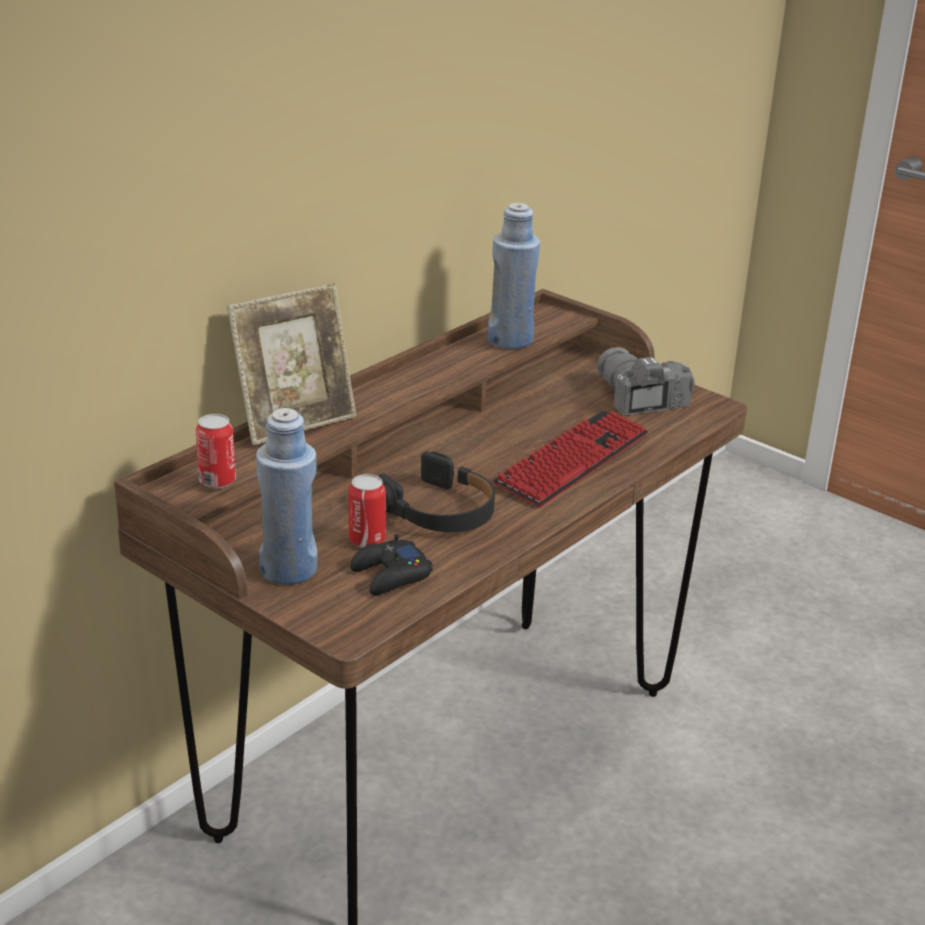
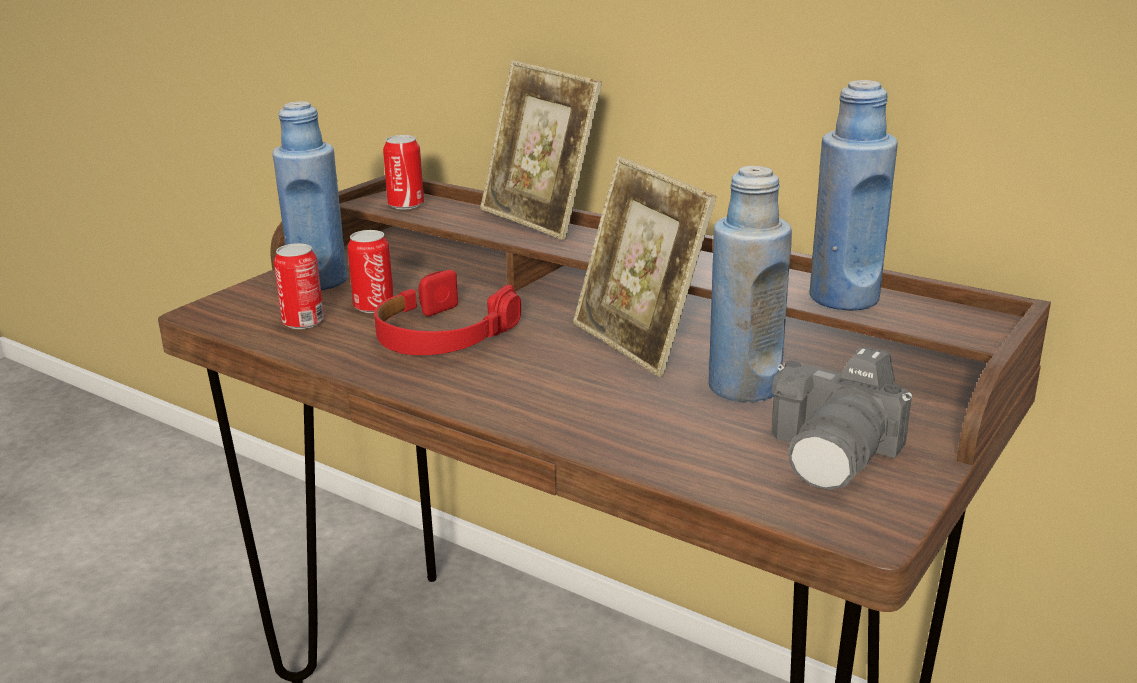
camera: 85 degrees right, 5 degrees down
(390, 575) = (303, 322): black game controller -> can
(440, 510) = (442, 335): black headphones -> red headphones
(477, 436) = (638, 343): none -> picture frame
(554, 411) = (743, 387): none -> blue bottle
(573, 460) = (596, 406): keyboard -> none
(638, 399) = (836, 452): camera -> camera turned 150 degrees clockwise

